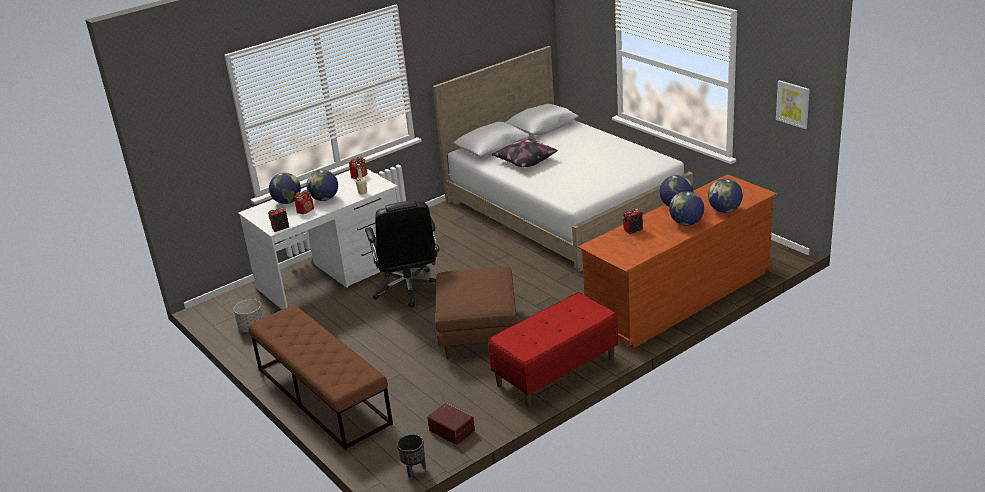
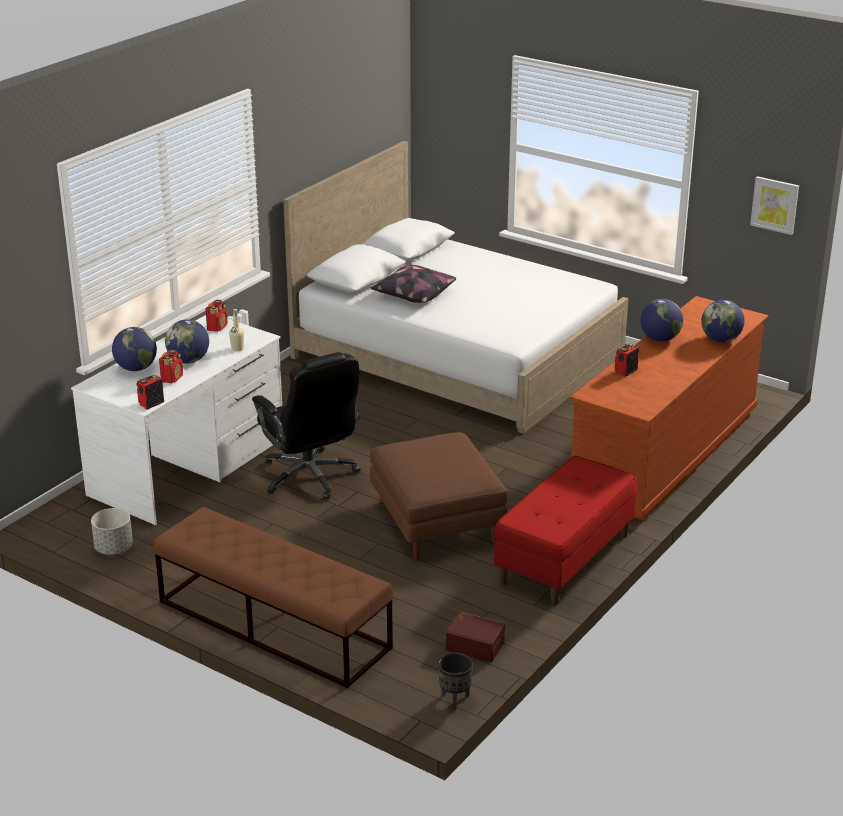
camera: 20 degrees left, 0 degrees up
(686, 223) = (685, 358): globe -> none

